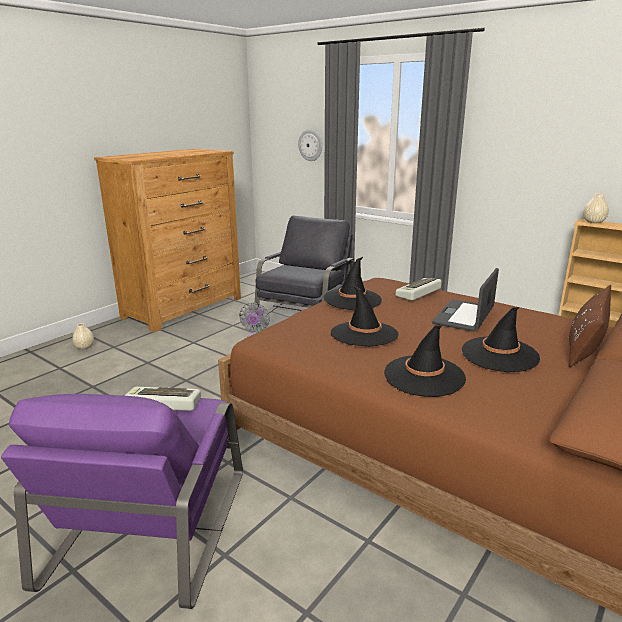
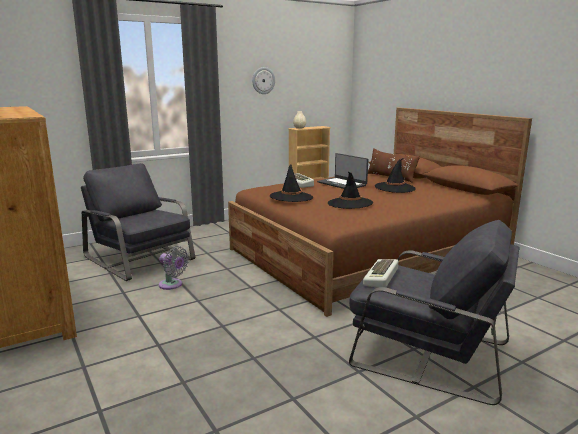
camera: 70 degrees left, 5 degrees down
(84, 347) = (52, 390): beige vase -> none
(150, 523) = (428, 353): purple armchair -> grey armchair
(310, 145) = (53, 98): wall clock -> wall clock (263, 80)
(424, 376) = (413, 201): black hat -> none

